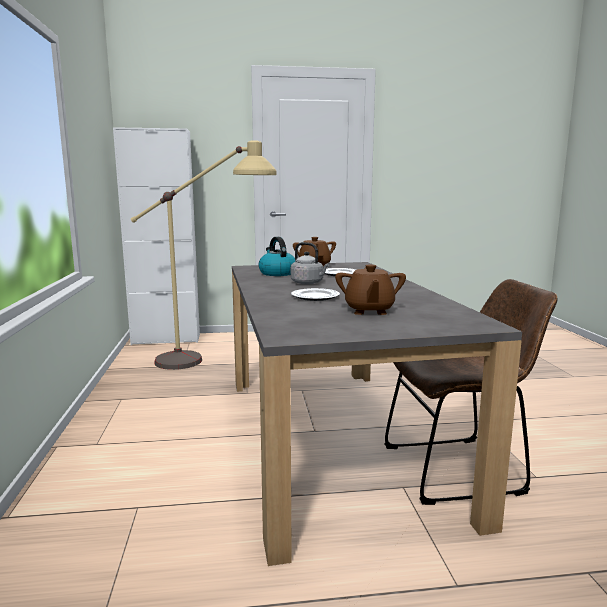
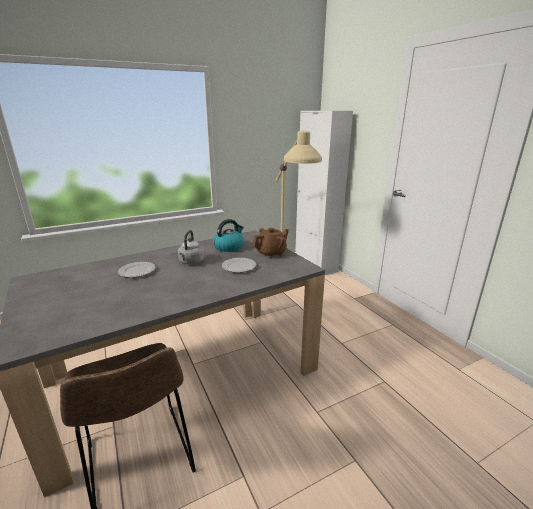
camera: 70 degrees right, 10 degrees up
(369, 311) = (87, 294): brown teapot -> none

